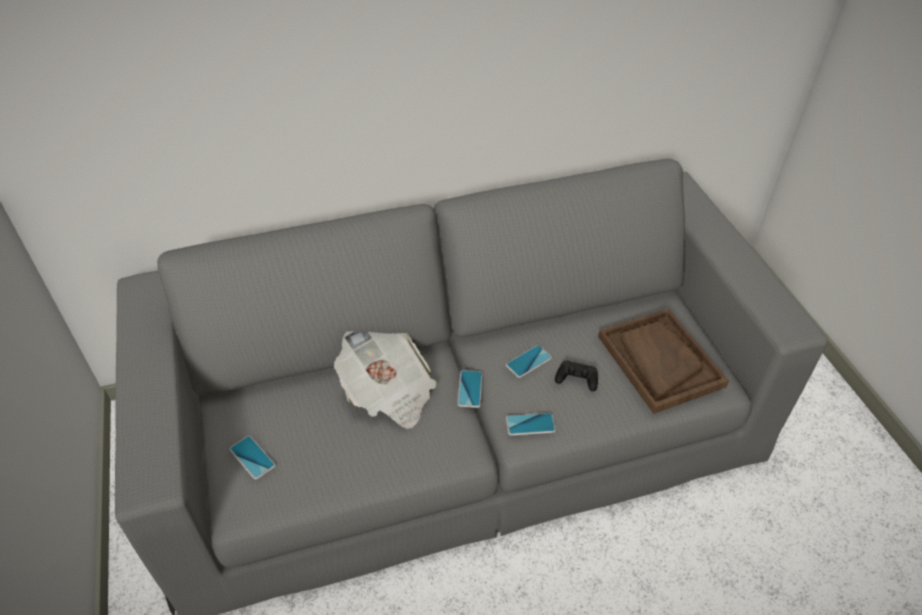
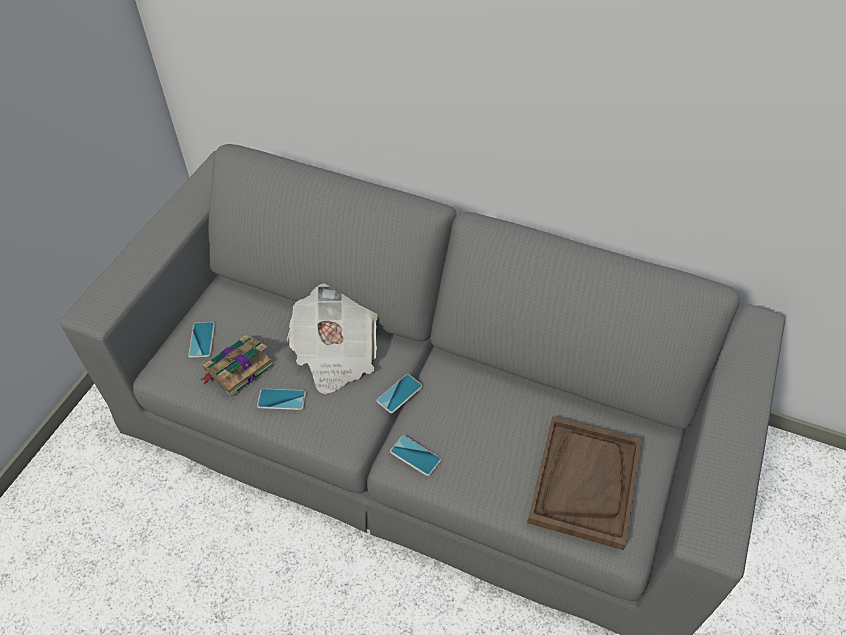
camera: 40 degrees right, 5 degrees up
(314, 458) = (237, 369): none -> book
(528, 362) = (467, 403): phone -> phone (281, 399)
(576, 379) = (492, 445): black game controller -> none

